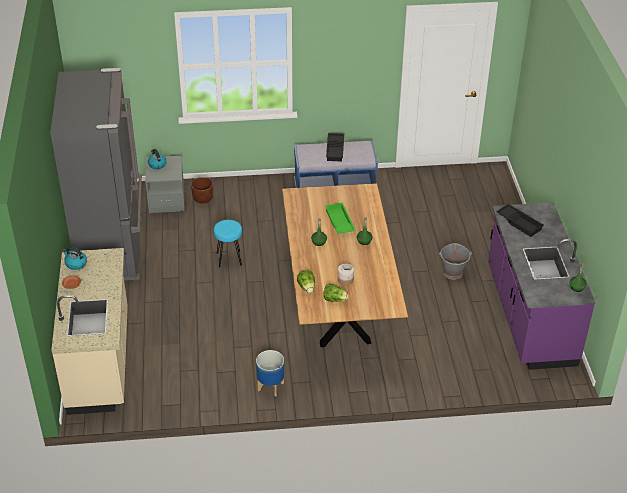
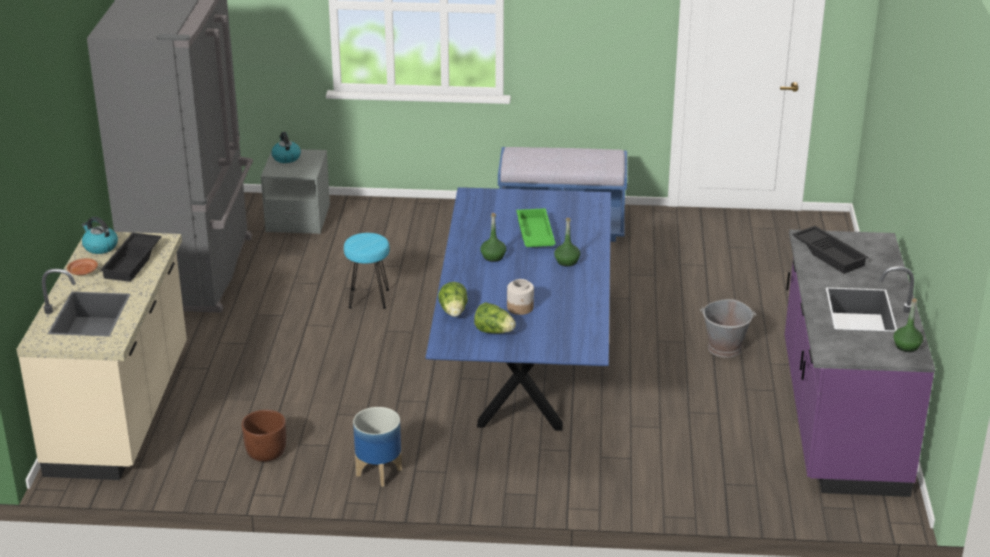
camera: 10 degrees right, 10 degrees down
(202, 199) = (353, 221): brown planter -> brown planter (266, 453)
(335, 150) = (564, 156): black tray -> black tray (133, 262)
(339, 305) = (524, 373): brown dining table -> blue dining table

